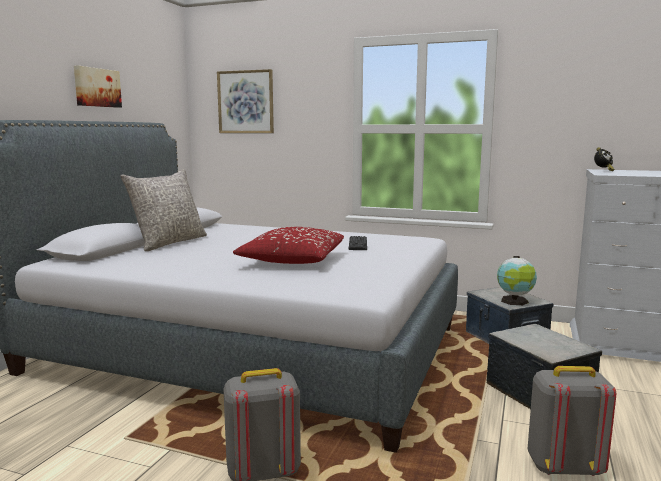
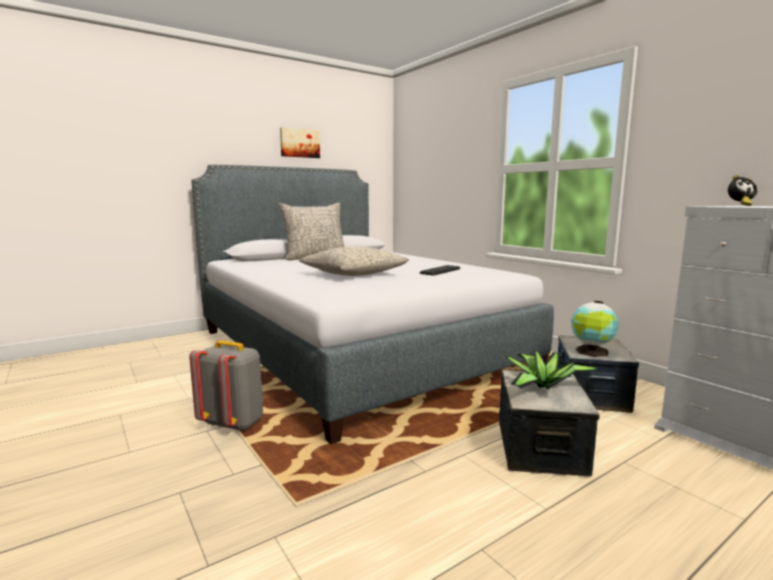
camera: 35 degrees right, 0 degrees up
(246, 102) = (425, 151): picture -> none
(292, 260) = (354, 274): red pillow -> grey pillow
(539, 339) = (543, 386): none -> potted plant
(564, 467) = (452, 512): grey backpack -> none

